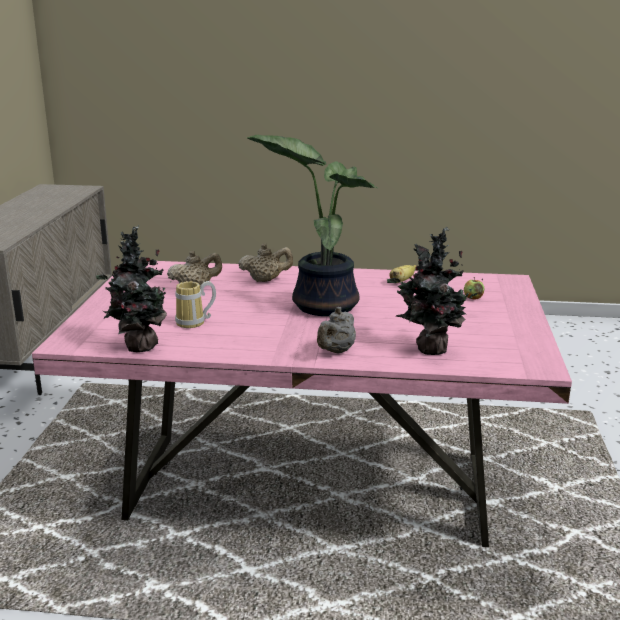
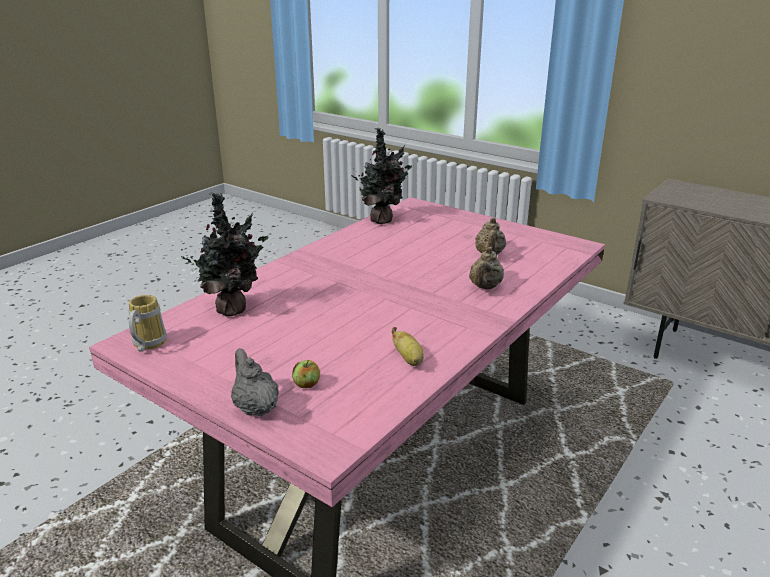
camera: 120 degrees right, 5 degrees up
(195, 323) = (405, 241): mug -> mug (146, 344)
(322, 304) = (388, 295): potted plant -> none
(336, 351) = (286, 273): grey teapot -> grey teapot (255, 407)

